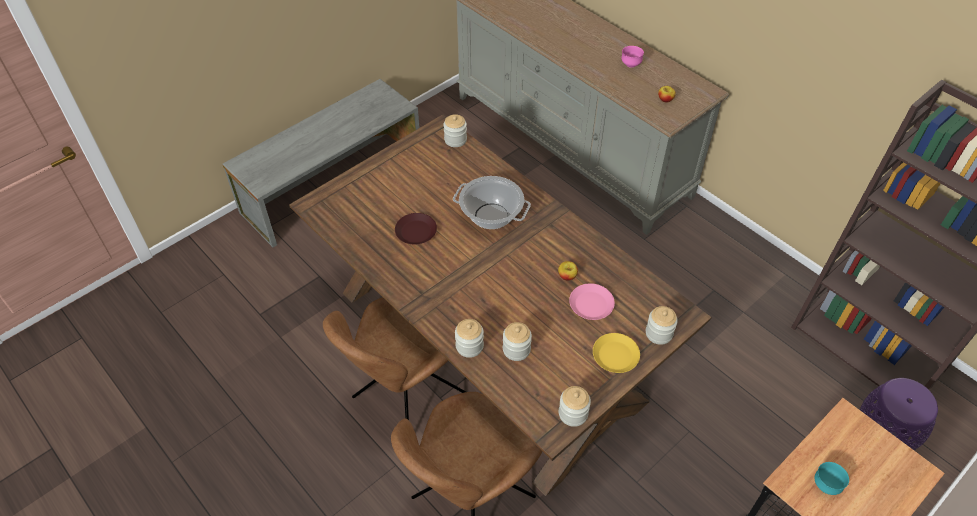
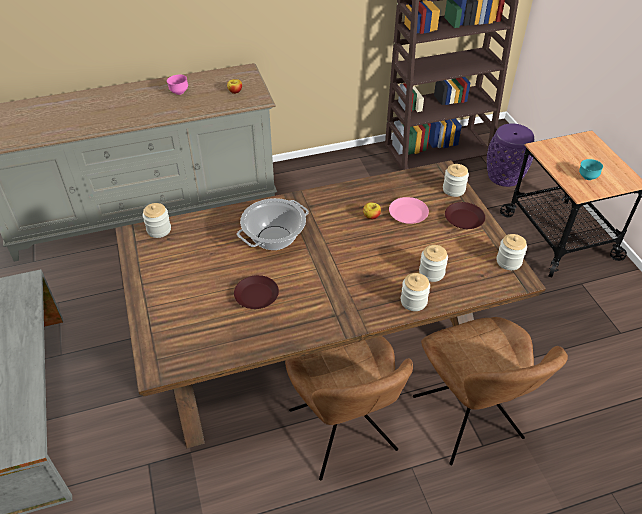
camera: 65 degrees left, 5 degrees down
(615, 355) = (463, 219): yellow plate -> brown plate

